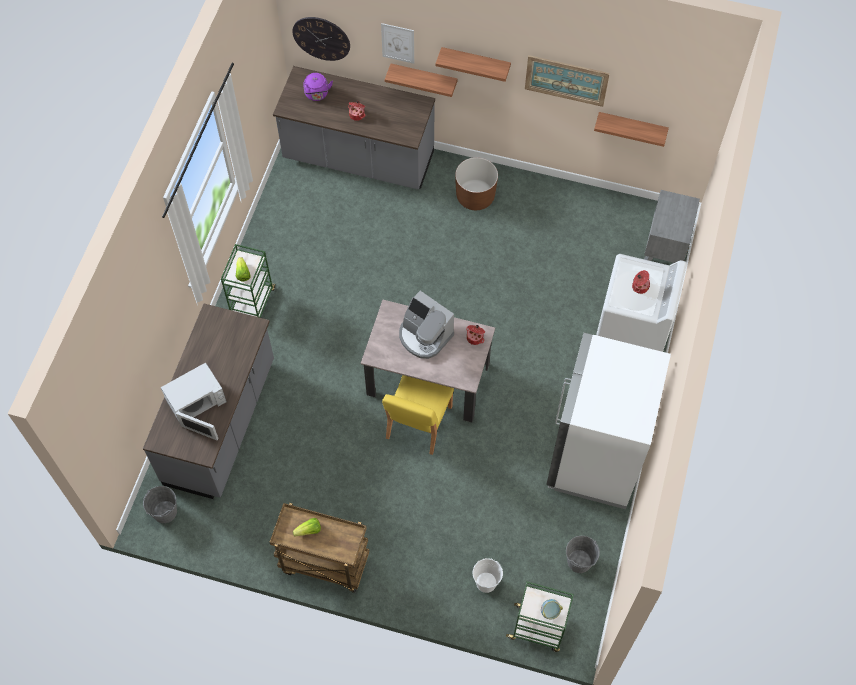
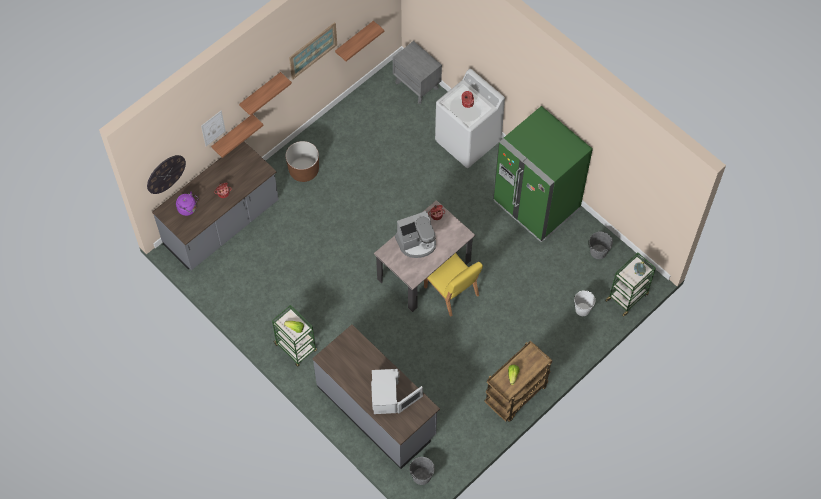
camera: 60 degrees left, 0 degrees up
(595, 457) = (536, 205): white fridge -> green fridge

